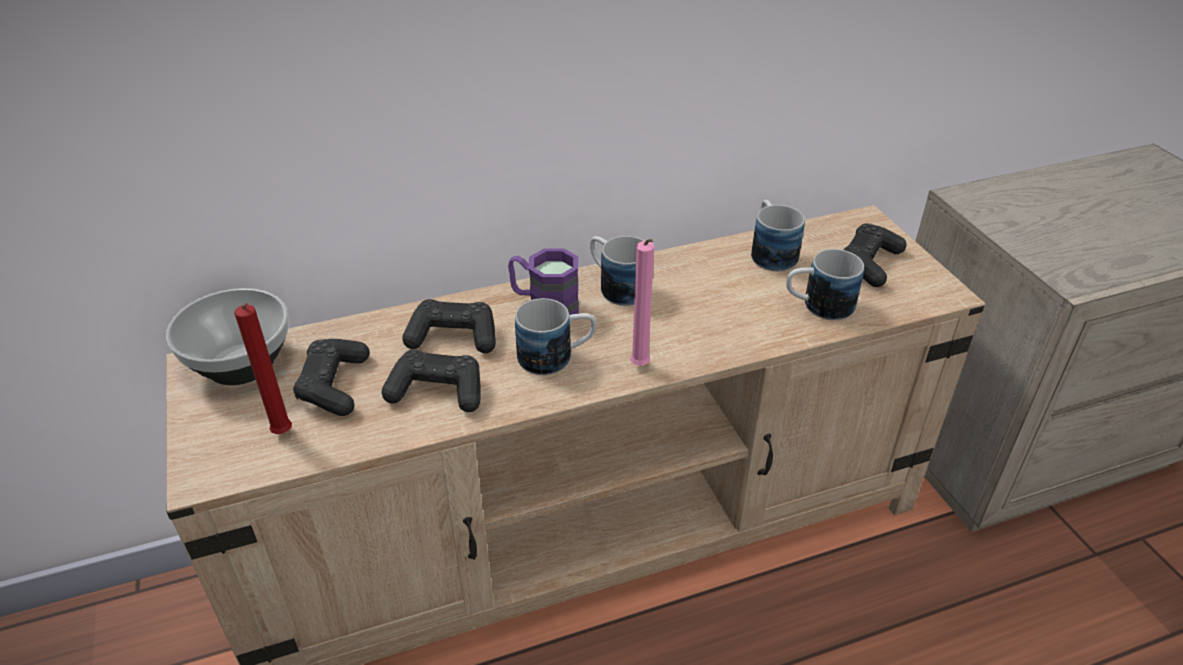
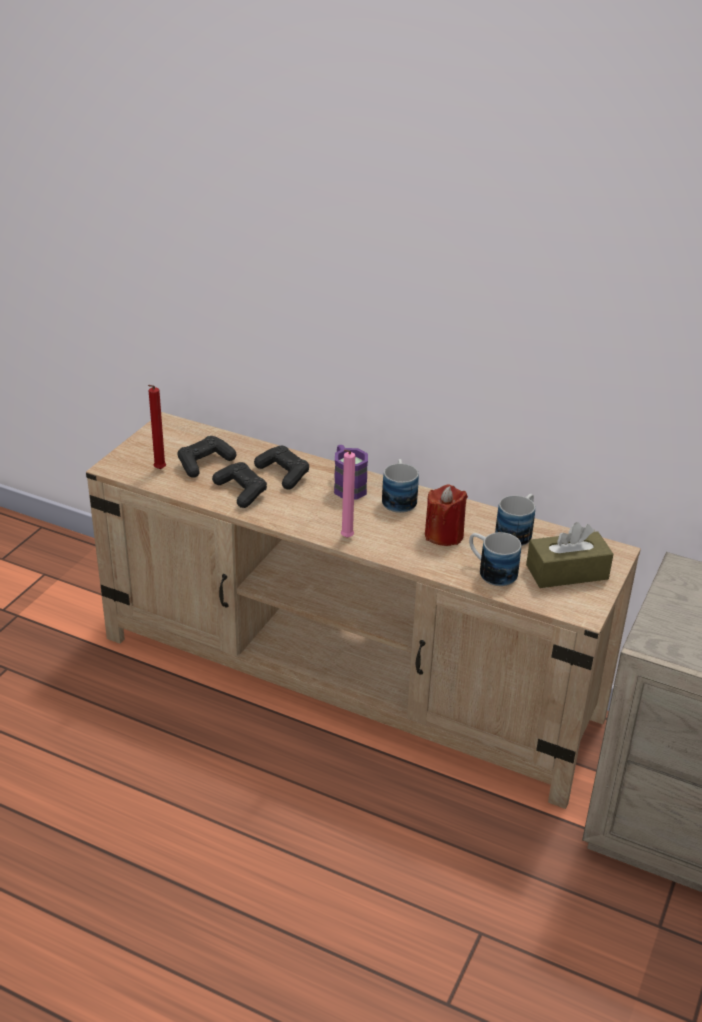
camera: 45 degrees right, 5 degrees down
(242, 363) = (183, 432): bowl -> none
(556, 357) = (315, 510): mug -> none
(719, 297) = (444, 535): none -> red candle
(869, 263) = (567, 572): black game controller -> brown tissue box

